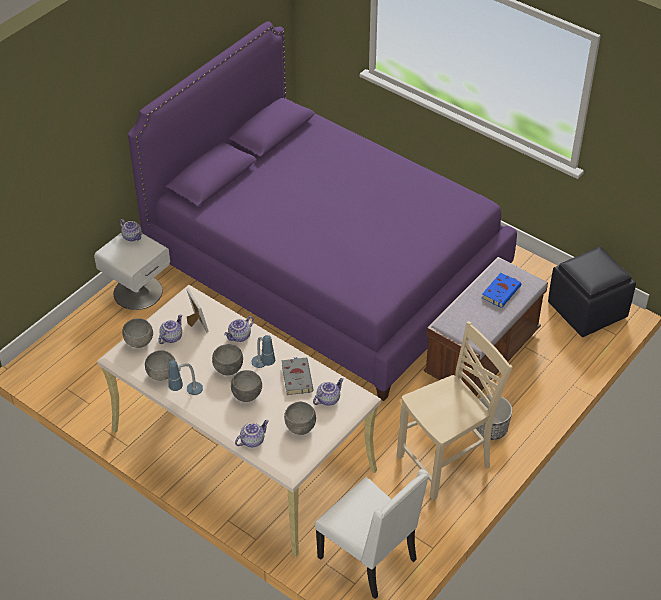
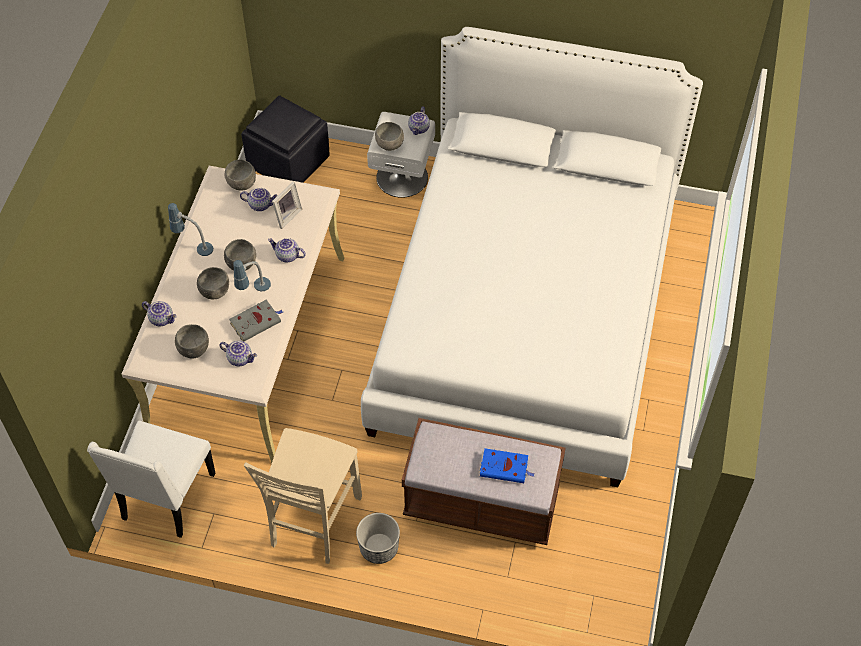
camera: 65 degrees right, 10 degrees up
(162, 375) = (210, 218): grey bowl -> grey bowl (390, 145)
(326, 267) = (526, 314): purple bed -> white bed
(446, 463) = (313, 522): beige chair -> beige chair turned 75 degrees clockwise
(587, 309) = (609, 589): black ottoman -> black ottoman (289, 162)

